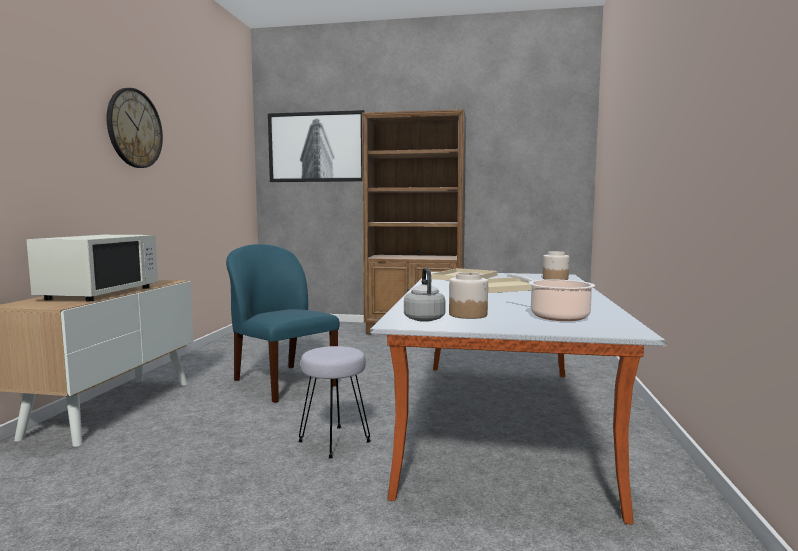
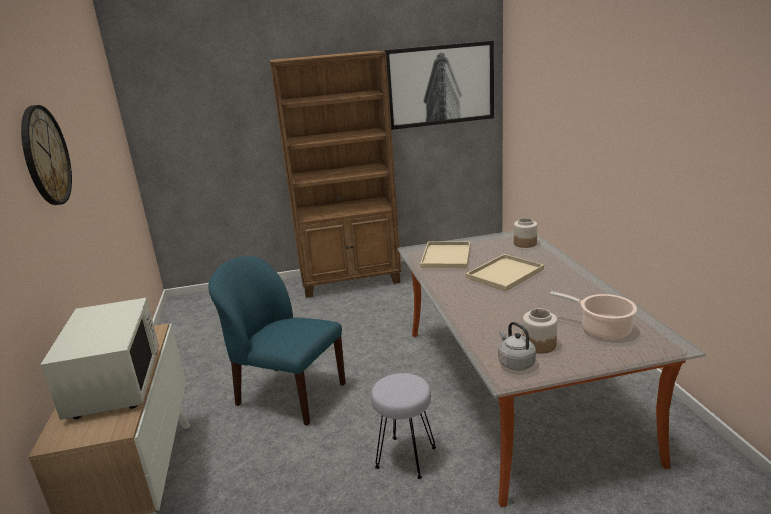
camera: 20 degrees left, 15 degrees up
(316, 147) = (201, 94): picture -> picture (440, 85)

